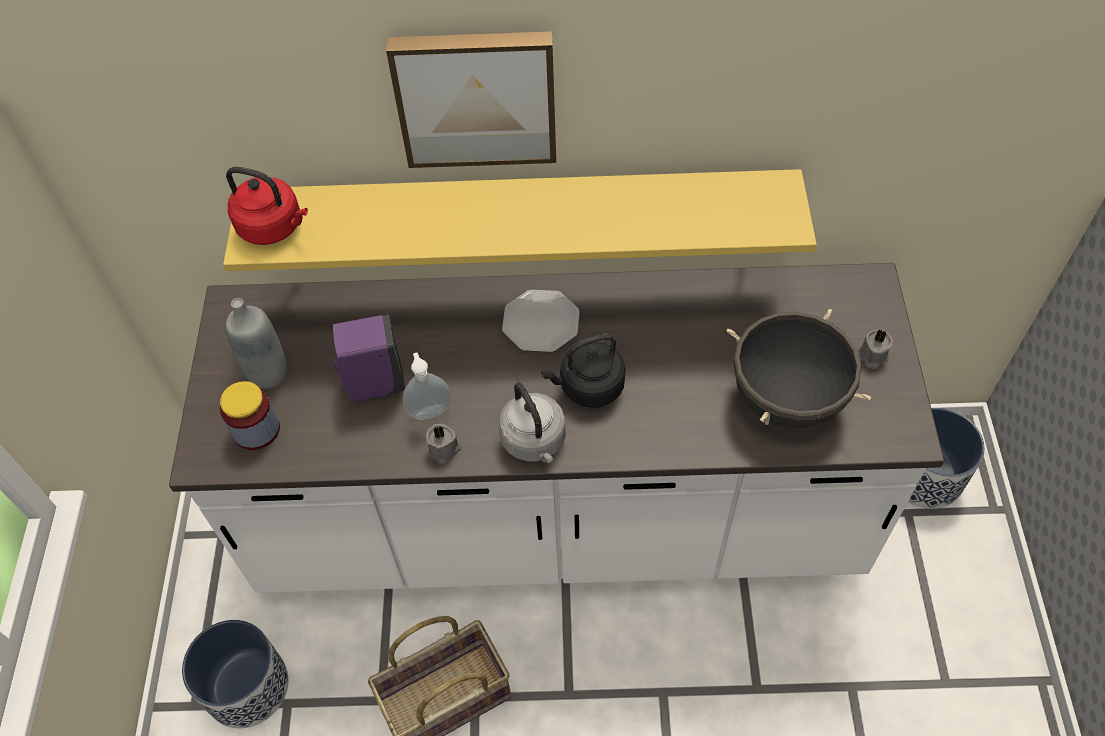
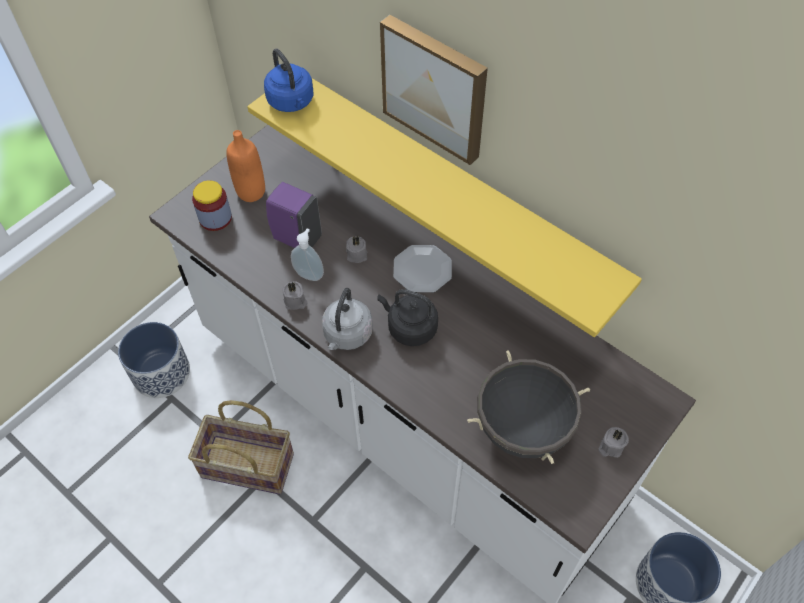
camera: 40 degrees right, 0 degrees up
(268, 373) = (251, 192): grey bottle -> orange bottle
(273, 227) = (292, 102): red kettle -> blue kettle
(457, 355) = (356, 254): none -> grey candle

